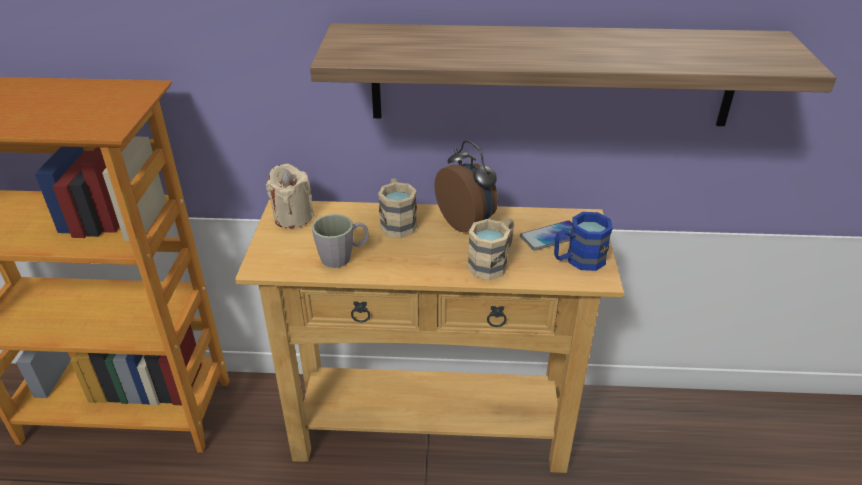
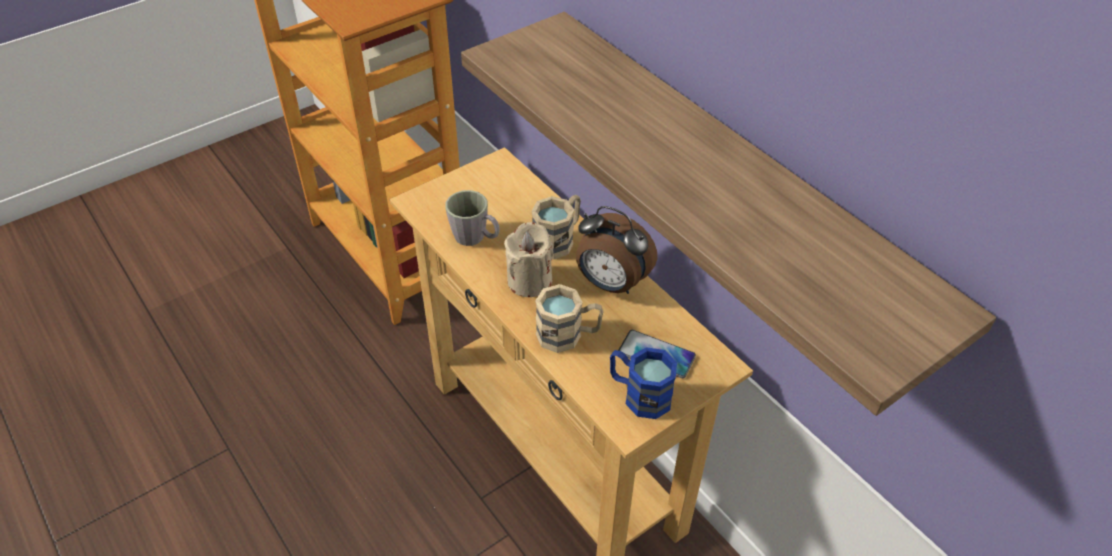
camera: 50 degrees right, 10 degrees up
(293, 217) = (495, 176): beige candle -> beige candle (529, 281)
(467, 222) = (610, 284): alarm clock -> alarm clock turned 105 degrees clockwise

